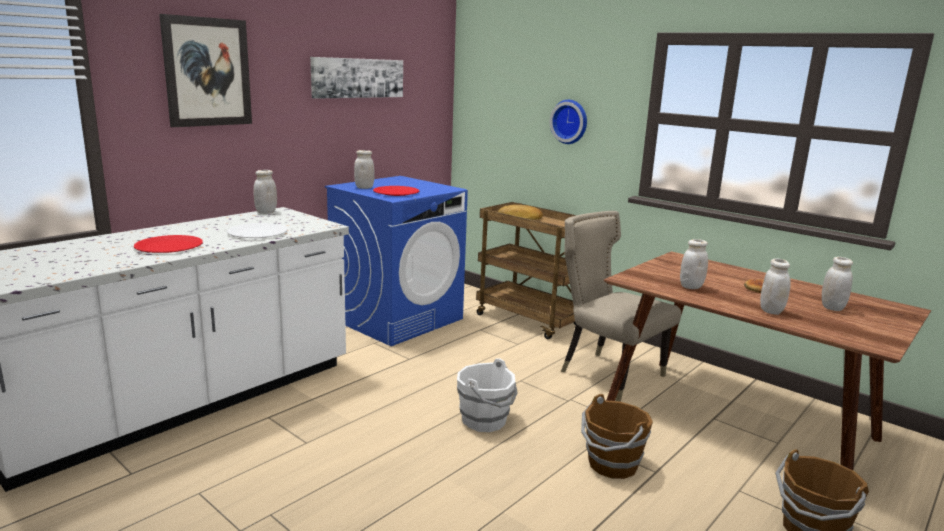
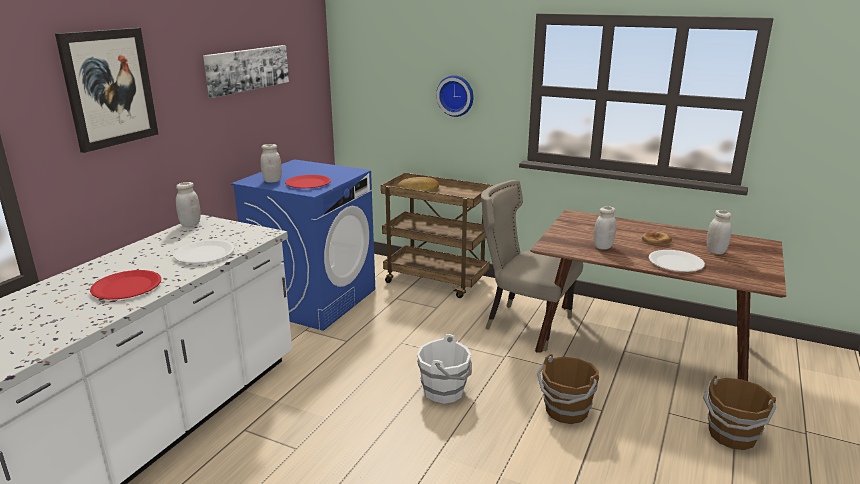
camera: 15 degrees left, 5 degrees up
(771, 311) = (675, 262): white jar -> white plate

